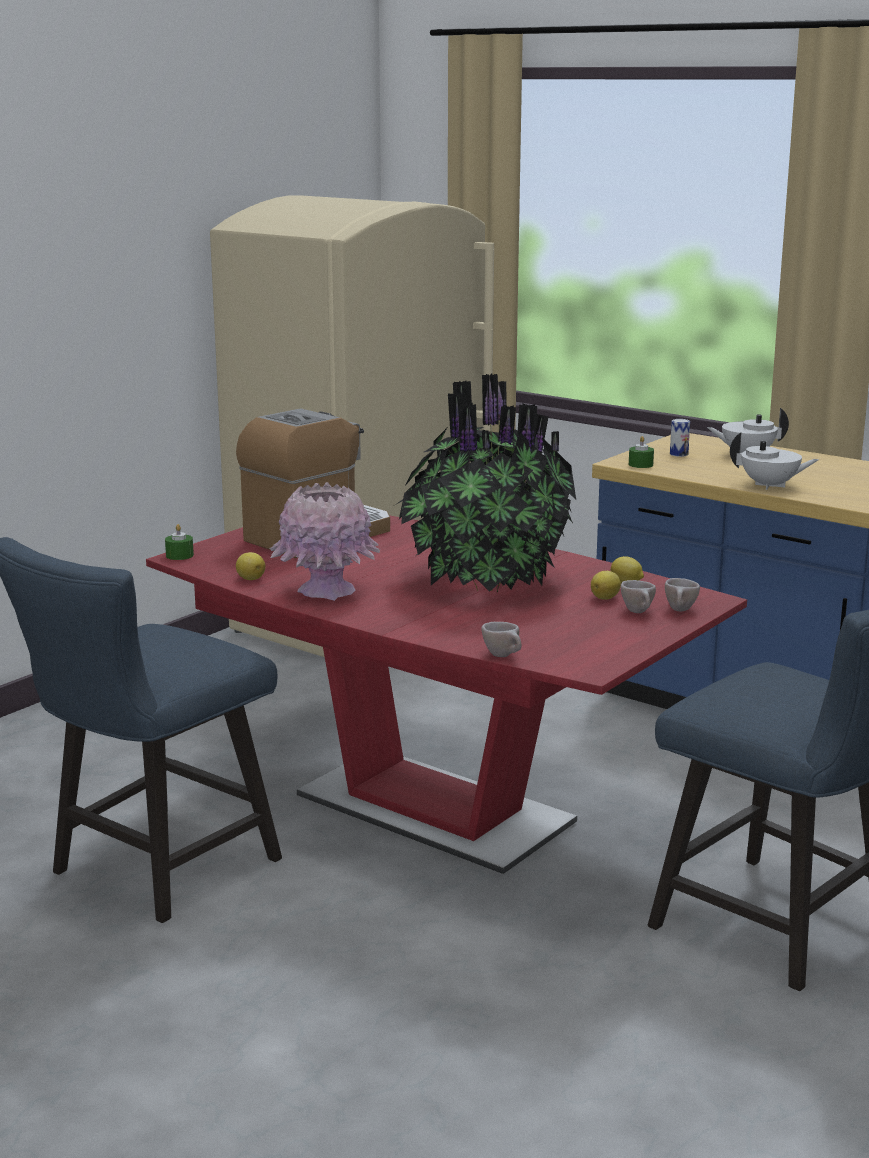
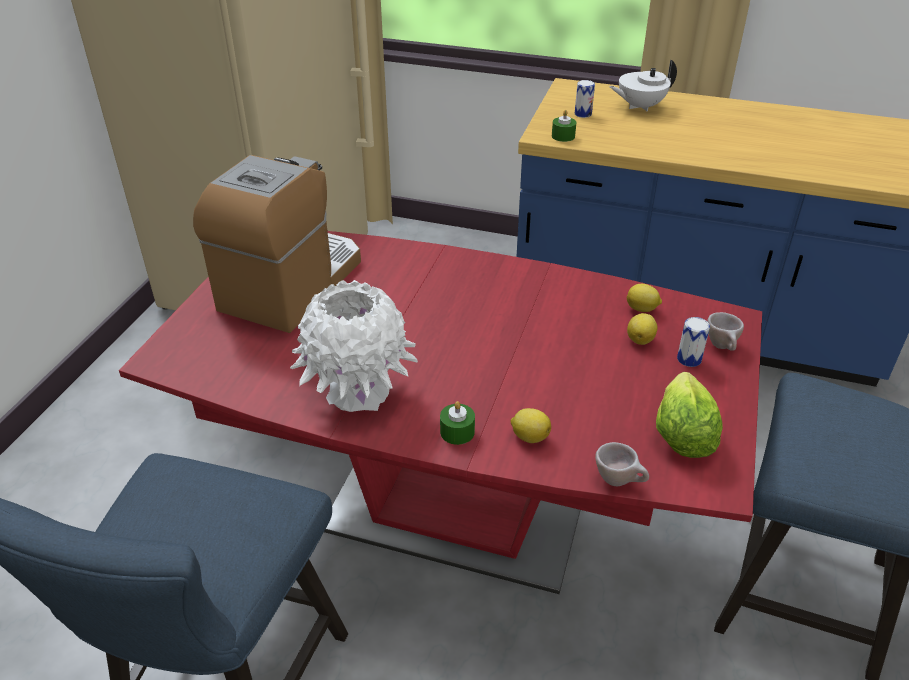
camera: 20 degrees left, 20 degrees up
(179, 555) = (156, 355): green candle -> green candle (457, 432)
(250, 579) = (260, 386): lemon -> lemon (529, 436)
(326, 591) = (358, 393): pink vase -> white vase
(484, 581) = (508, 335): potted plant -> none
(587, 644) = (682, 433): none -> lettuce
(639, 613) = (689, 359): beige cup -> can
(770, 486) = (697, 152): white teapot -> none

